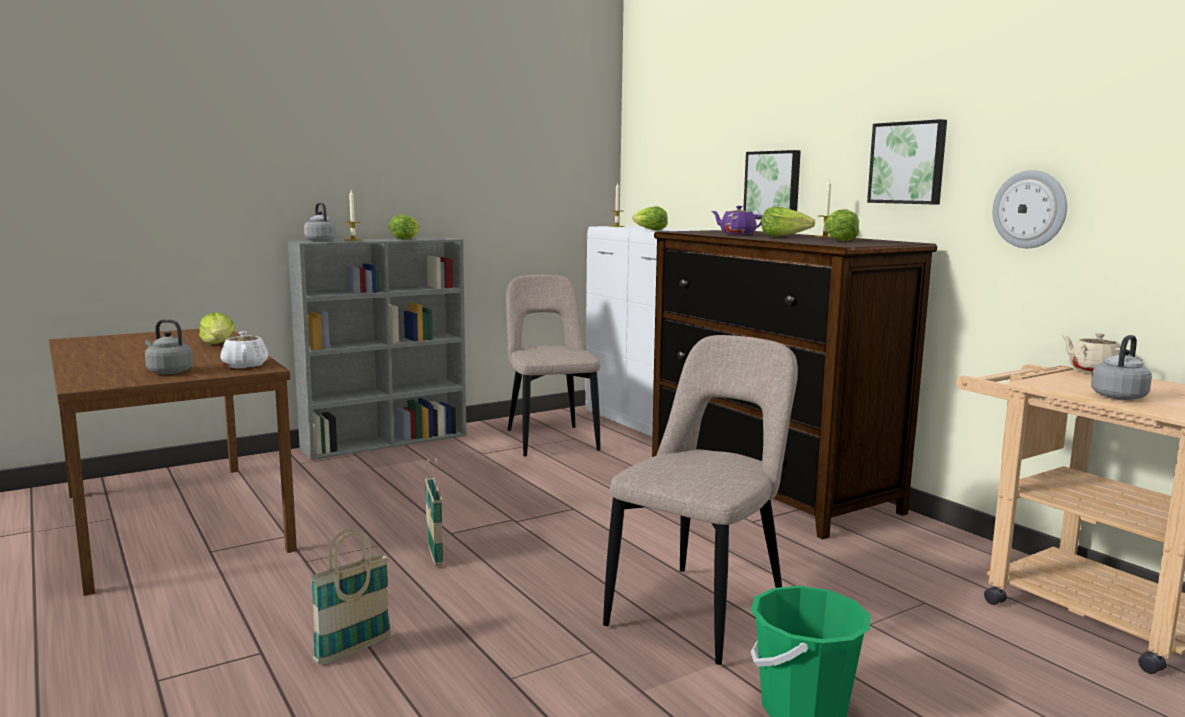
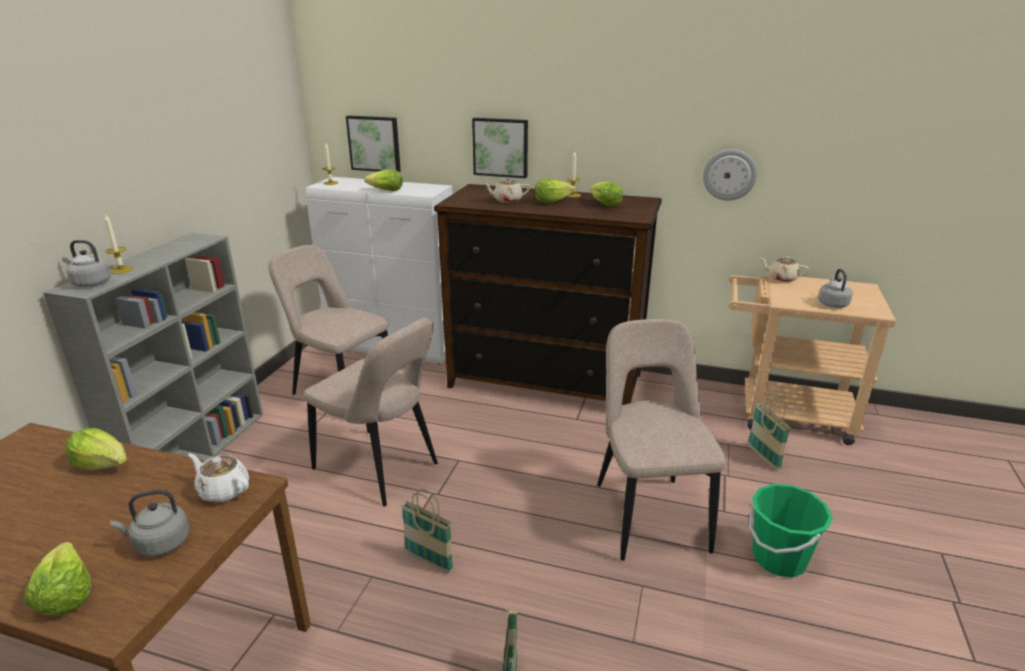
camera: 40 degrees left, 15 degrees up
(405, 239) = (168, 250): lettuce -> lettuce (65, 595)
(497, 491) = (380, 469): none -> beige chair
(737, 234) = (507, 200): purple teapot -> beige teapot
(908, 163) = (632, 137): picture -> picture (375, 143)
(959, 630) = (763, 457): none -> basket

